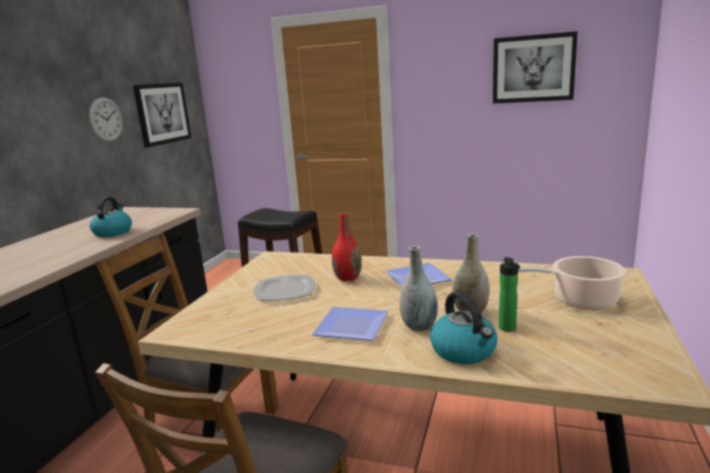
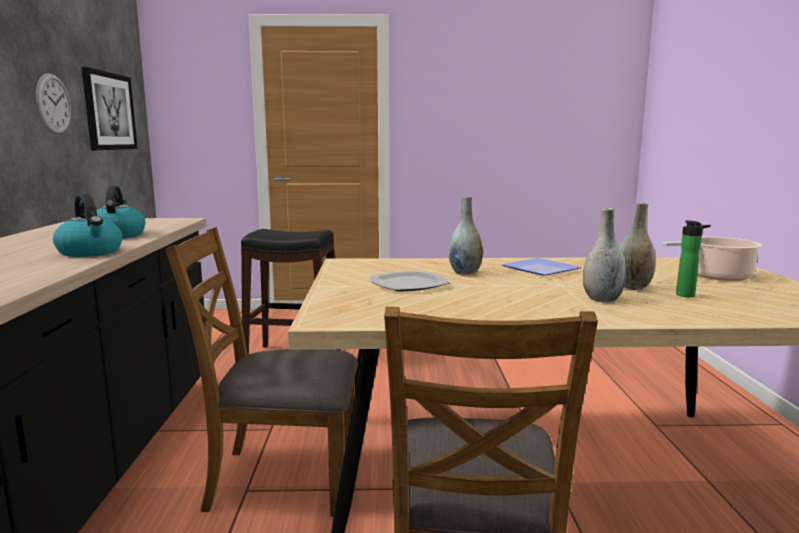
camera: 20 degrees left, 5 degrees down
(347, 278) = (465, 273): red vase -> grey vase
(353, 328) = (536, 304): plate -> none
(464, 351) = (675, 311): kettle -> kettle (91, 252)
(533, 68) = (538, 94): picture -> none

